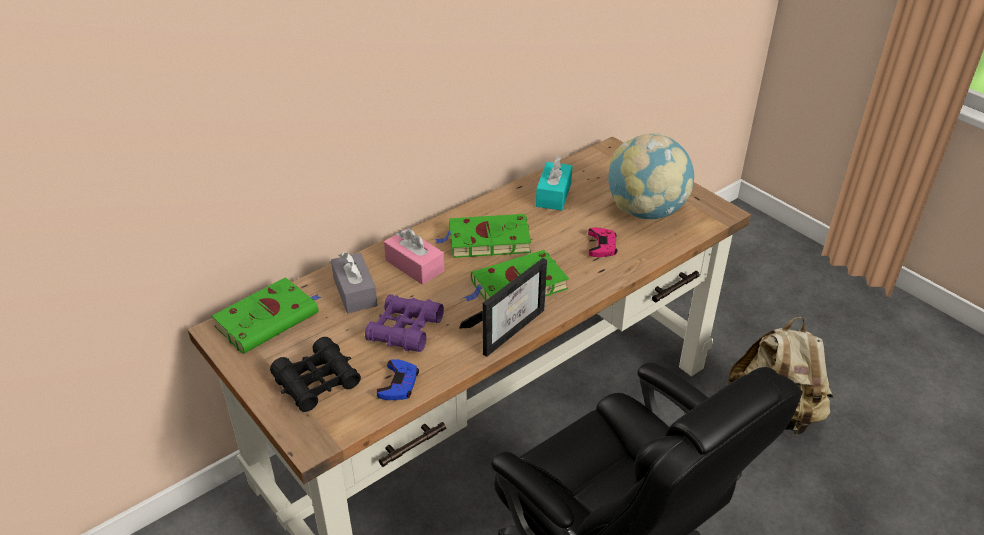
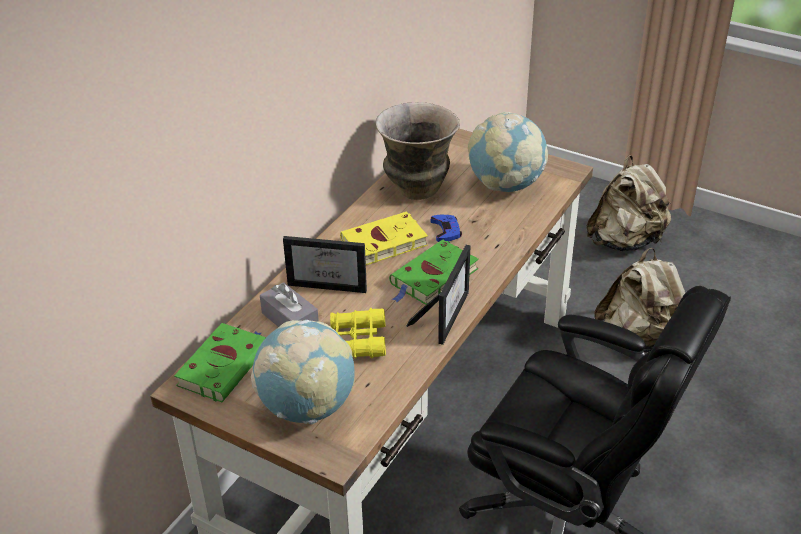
camera: 20 degrees left, 0 degrees up
(317, 382) = (307, 407): black binoculars -> globe
(399, 384) = (381, 388): blue game controller -> blue game controller (446, 231)
(404, 330) = (357, 341): purple binoculars -> yellow binoculars
(414, 266) = (330, 283): pink tissue box -> picture frame
(486, 241) = (381, 244): green book -> yellow book
(553, 195) = (417, 188): turquoise tissue box -> vase
(602, 245) = (485, 224): pink game controller -> none
(805, 306) = (625, 241): none -> beige backpack

